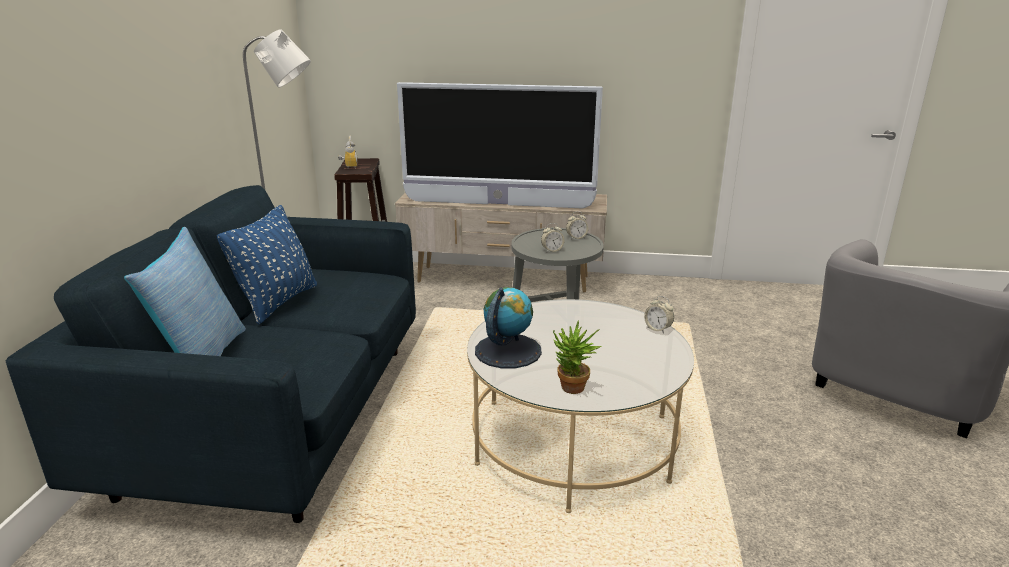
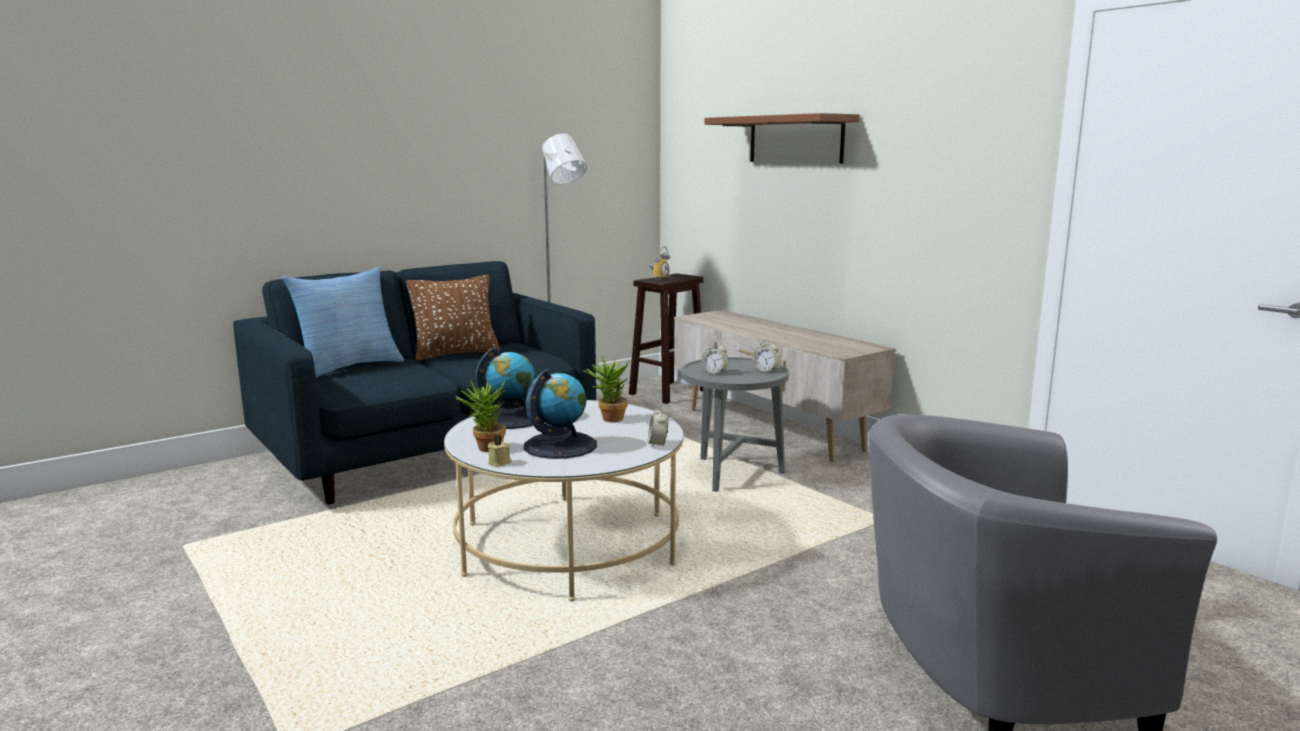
camera: 45 degrees right, 10 degrees down
(278, 302) = (456, 354): blue pillow -> brown pillow
(489, 26) = (795, 139): none -> brown shelf
(498, 204) = (756, 333): television -> none
(572, 320) = (608, 419): none -> potted plant
(609, 360) = (560, 445): none -> globe
(616, 397) = (500, 463): none -> beige candle

